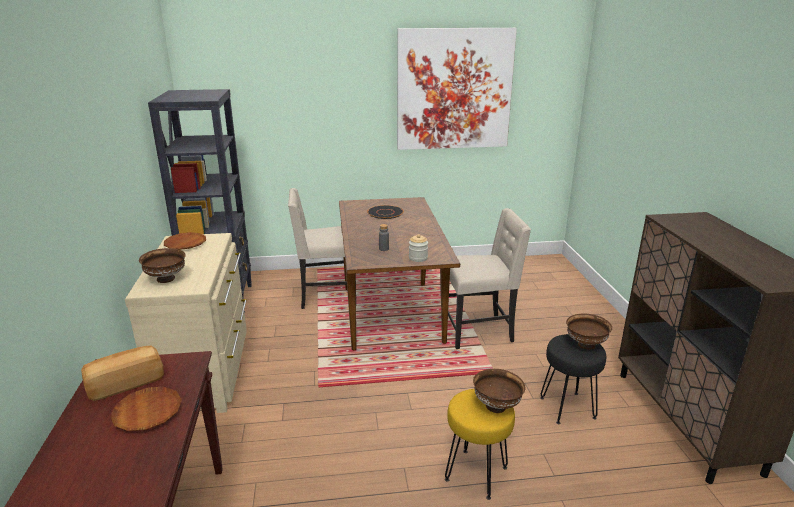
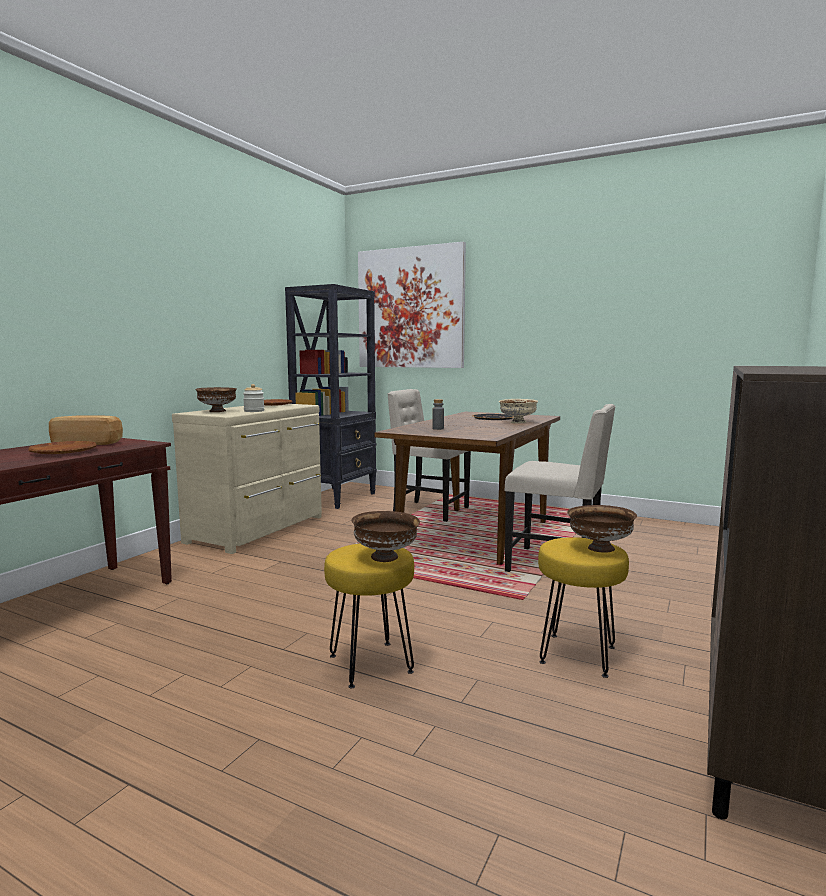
camera: 35 degrees right, 15 degrees down
(418, 220) = (518, 422): none -> beige bowl
(418, 258) = (458, 434): jar -> jar (254, 411)
(454, 89) = (614, 294): picture -> picture (410, 308)
(568, 408) = (578, 655): black stool -> yellow stool

